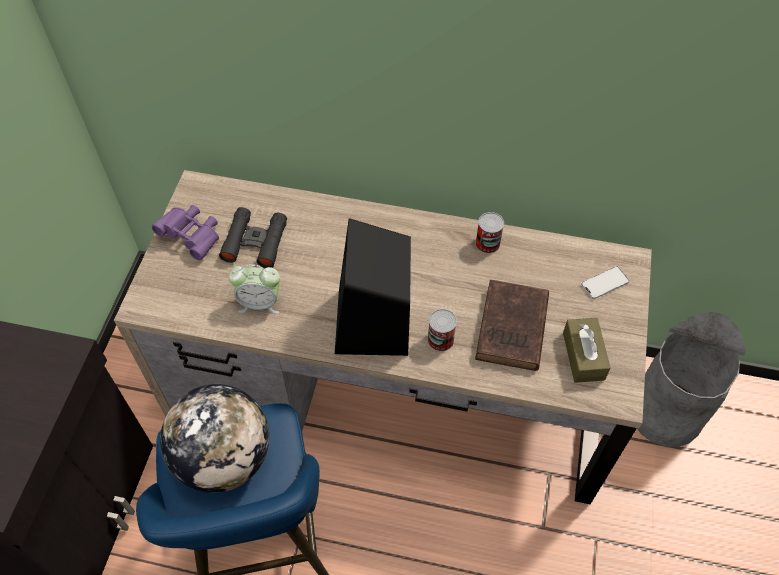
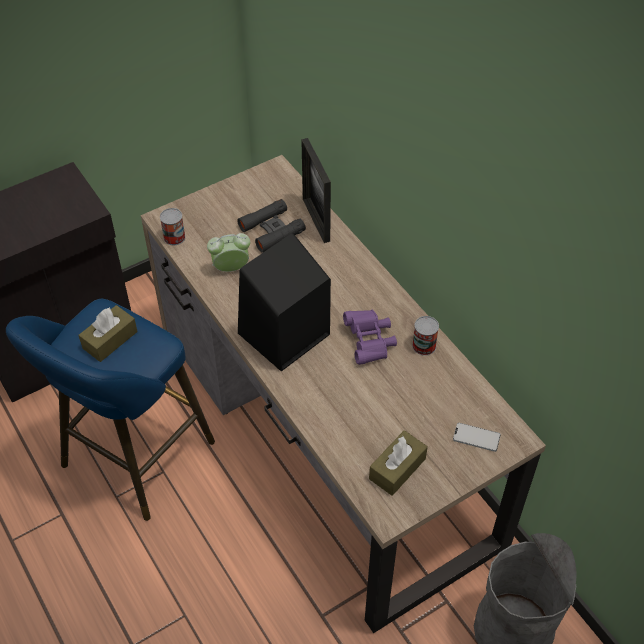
camera: 45 degrees right, 5 degrees down
(192, 237) = (238, 199): purple binoculars -> purple binoculars (369, 342)
(224, 457) = (110, 340): globe -> brown tissue box
(260, 303) = (231, 268): alarm clock -> alarm clock turned 120 degrees clockwise
(283, 205) = (316, 220): none -> picture frame
(440, 339) = (314, 379): can -> can (174, 237)
(511, 330) = (368, 412): brown book -> none

